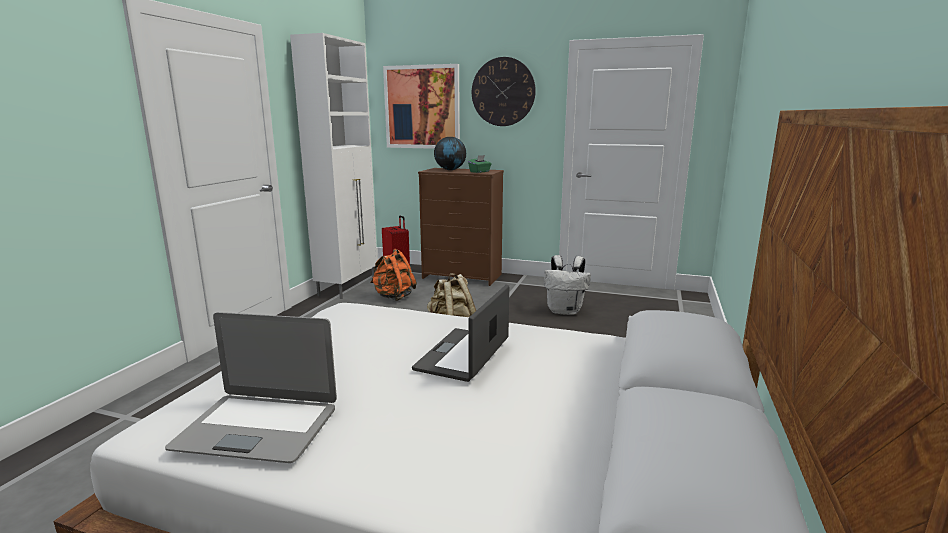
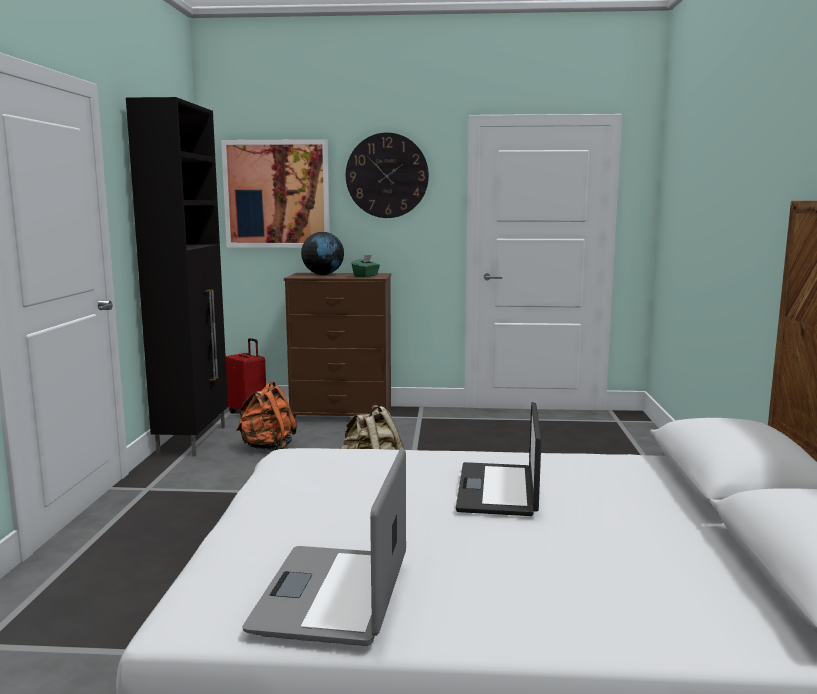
camera: 15 degrees left, 5 degrees down
(258, 428) = (334, 595): laptop -> laptop turned 105 degrees clockwise
(348, 287) = (194, 440): white cabinet -> black cabinet
(565, 311) = (497, 445): white backpack -> none

